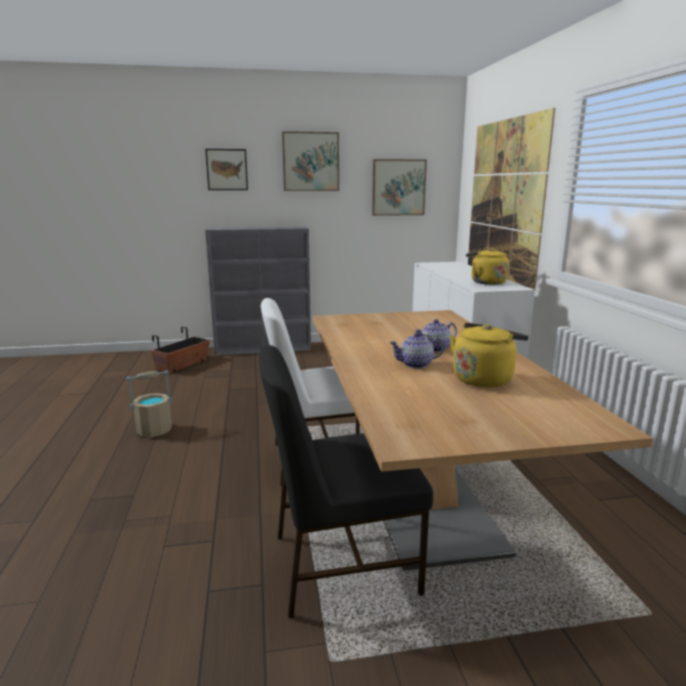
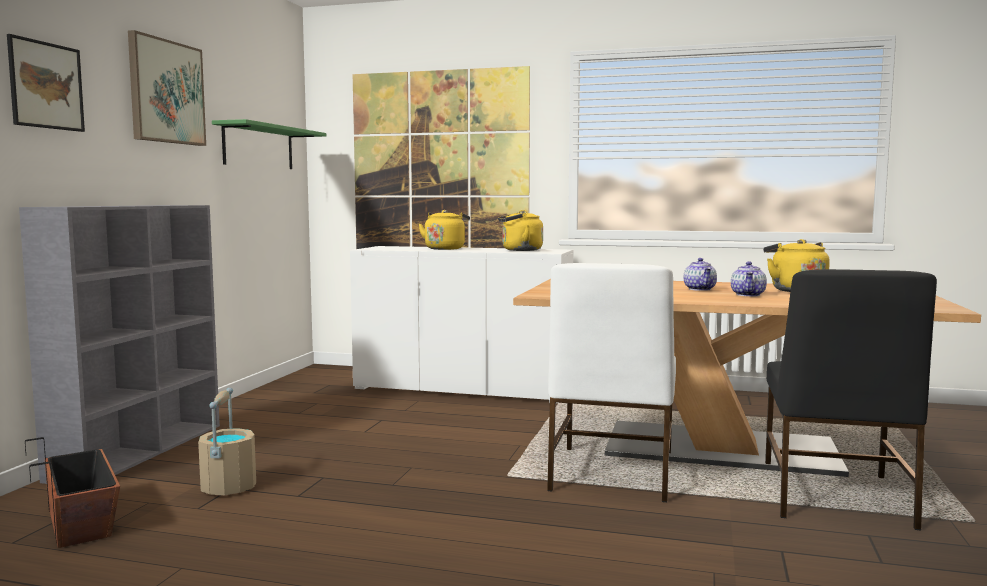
camera: 65 degrees left, 10 degrees down
(154, 430) = (404, 567): beige bucket -> beige bucket (228, 487)
(398, 187) = (259, 147): picture -> green shelf
(462, 271) = (445, 248): none -> yellow kettle

